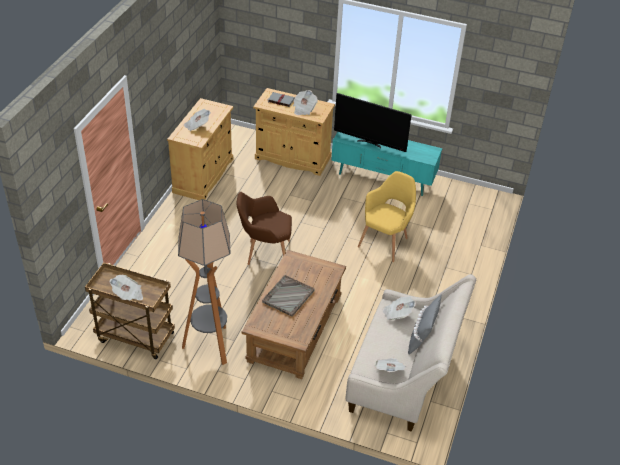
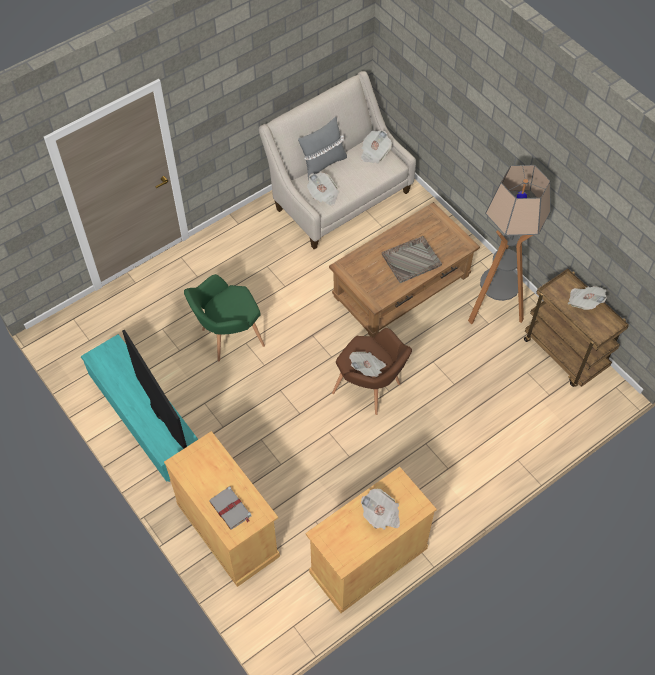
camera: 145 degrees left, 15 degrees up
(303, 109) = (213, 472): newspaper -> newspaper (367, 368)
(386, 241) = (228, 337): yellow armchair -> green armchair

